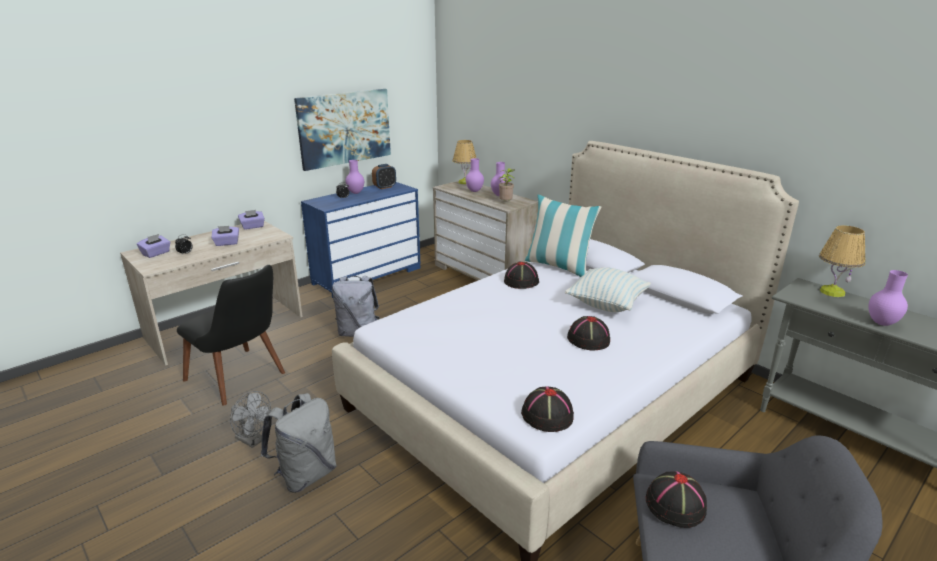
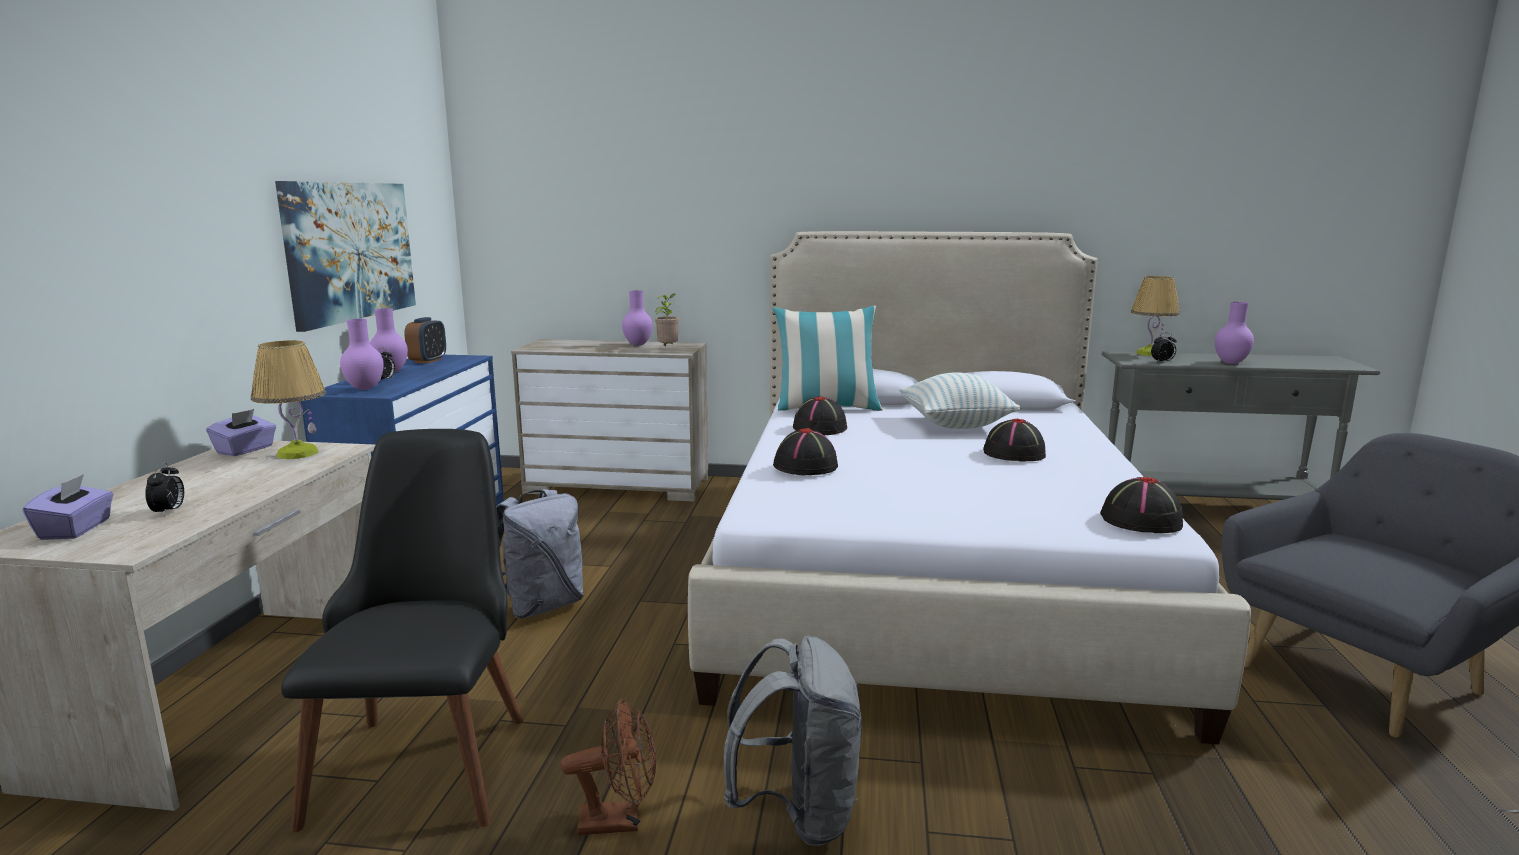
camera: 40 degrees left, 10 degrees down
(227, 243) = (243, 479): purple tissue box -> none
(243, 380) = (429, 750): black chair -> black chair turned 90 degrees counterclockwise
(253, 440) = (619, 821): grey fan -> brown fan
(464, 182) = (550, 341): table lamp -> table lamp (297, 453)
(475, 191) = (590, 346): purple vase -> purple vase (365, 388)
(675, 505) = (1334, 561): black hat -> black hat (806, 466)
(814, 304) = (1162, 362): none -> alarm clock

